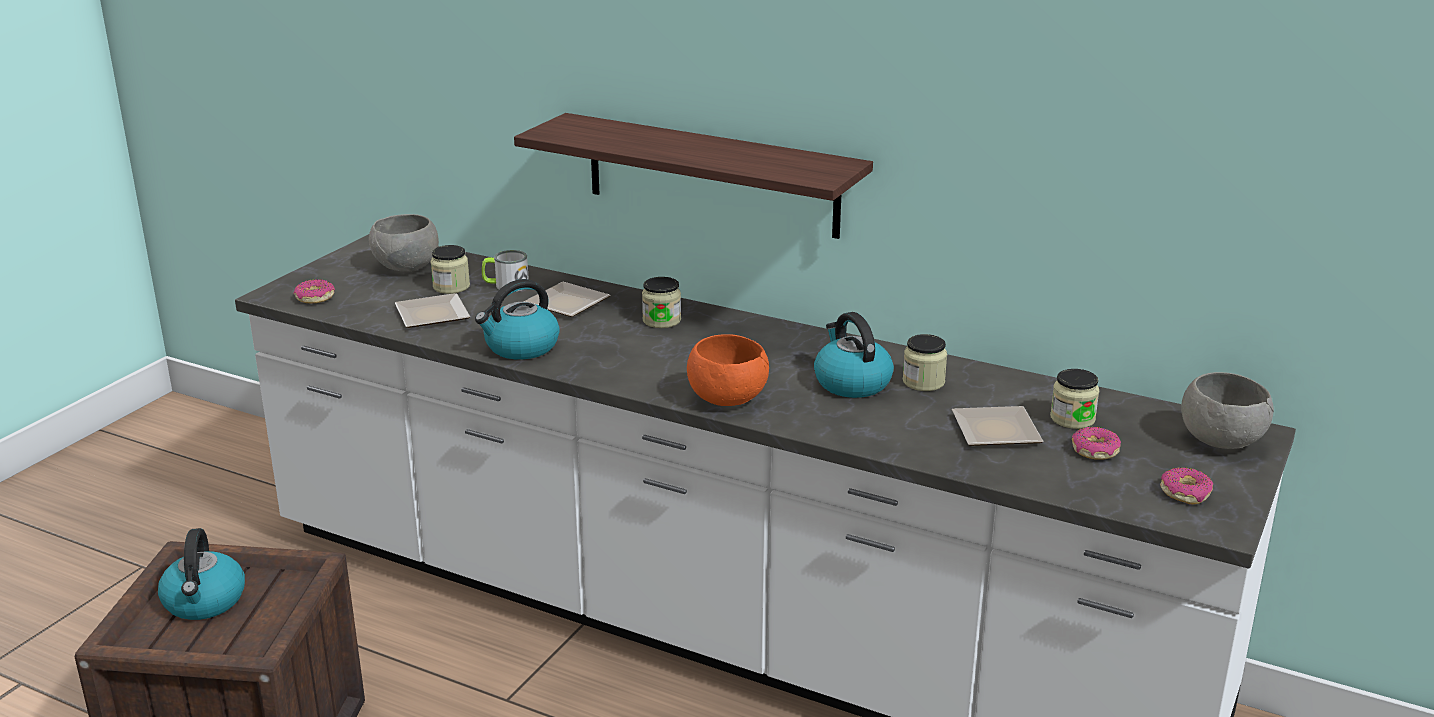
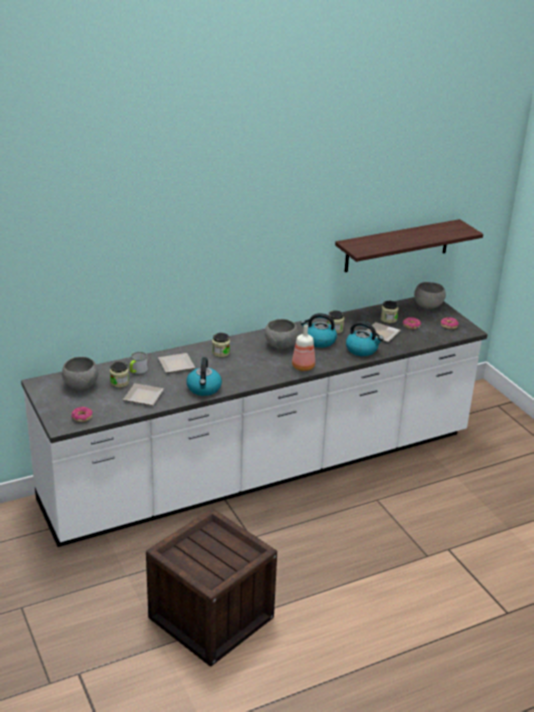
camera: 55 degrees left, 5 degrees up
(205, 602) = (203, 555): kettle -> kettle (362, 350)
(711, 175) = (215, 282): shelf -> shelf (397, 246)
(728, 399) = (302, 366): orange bowl -> bottle
(772, 357) = (281, 346): none -> grey bowl

